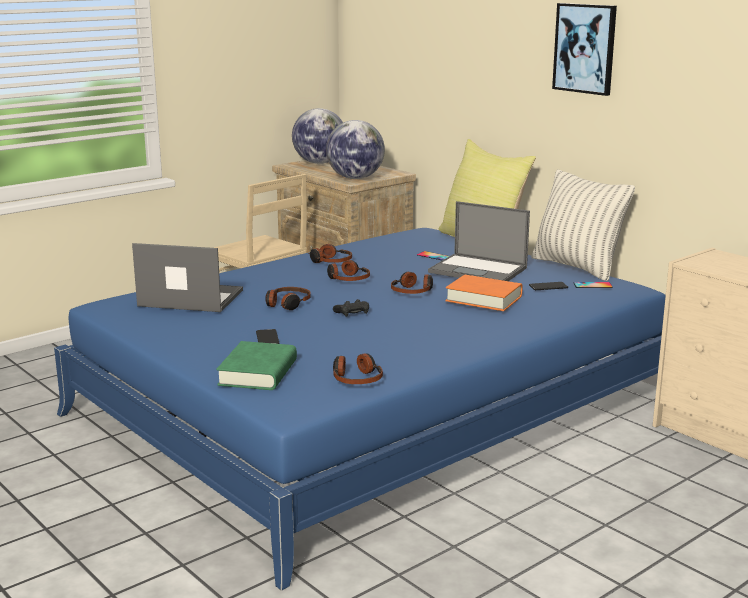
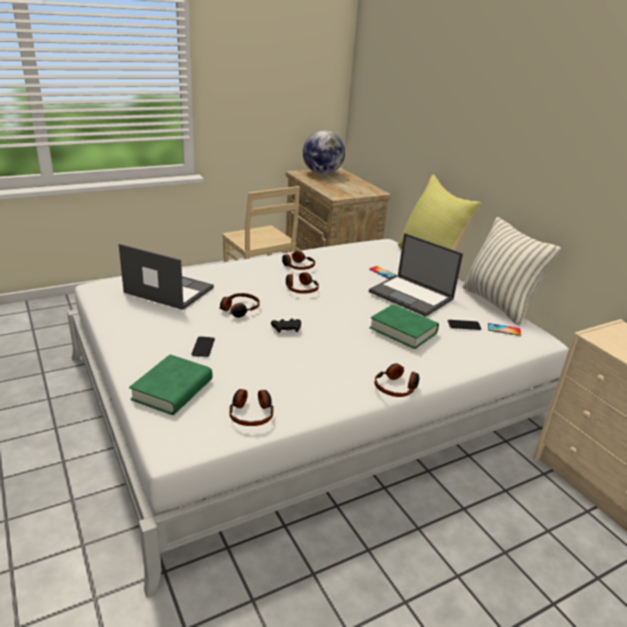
camera: 10 degrees right, 10 degrees up
(355, 178) = (340, 193): globe -> none
(373, 407) = (306, 393): blue bed -> white bed
(412, 291) = (347, 311): headphones -> headphones (396, 387)
(483, 299) = (403, 330): orange book -> green book
(585, 48) = (541, 112): picture -> none

